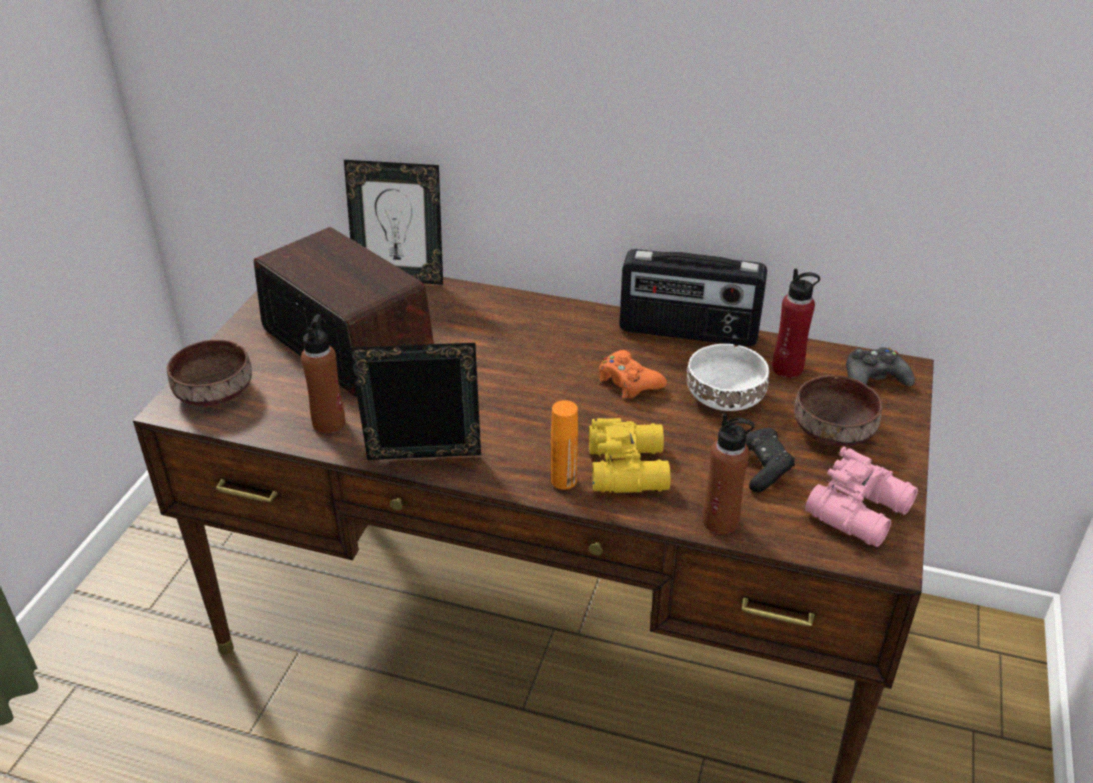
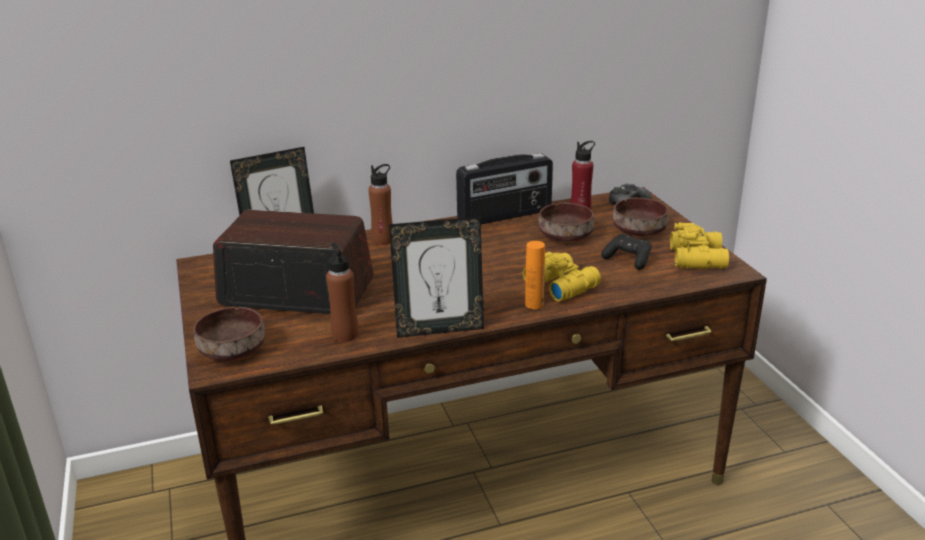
camera: 35 degrees left, 10 degrees down
(424, 463) = (439, 329): picture frame -> picture frame turned 150 degrees counterclockwise
(629, 382) = (504, 248): orange game controller -> none
(720, 521) = (640, 288): brown bottle -> brown bottle (383, 240)
(723, 397) = (565, 237): white bowl -> brown bowl
(862, 511) = (698, 258): pink binoculars -> yellow binoculars

